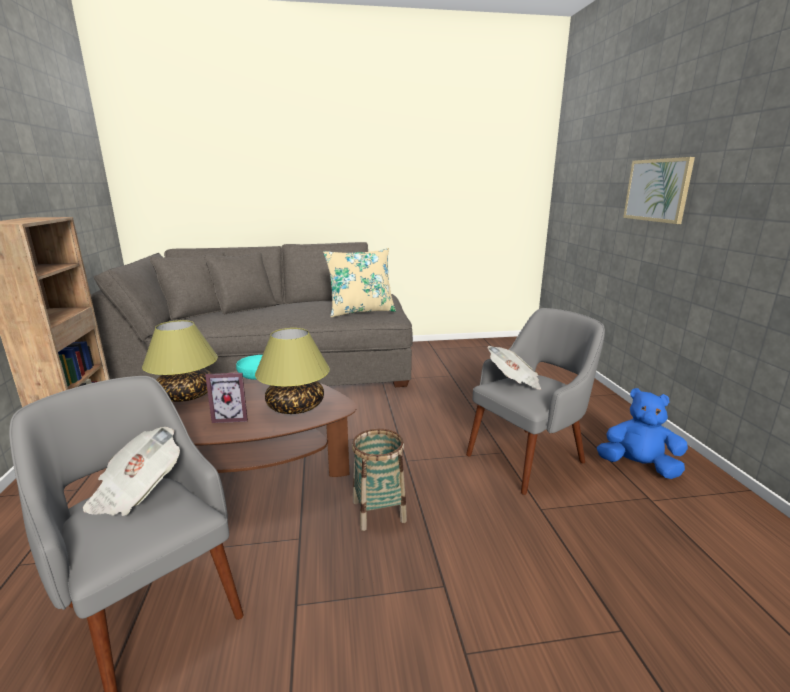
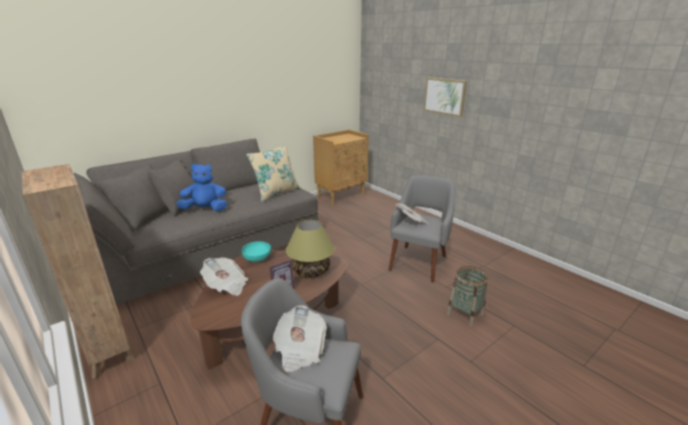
camera: 30 degrees left, 5 degrees up
(187, 395) = (226, 286): table lamp -> newspaper
(378, 511) = (374, 317): basket -> basket (465, 314)
(494, 346) = (341, 196): none -> brown cabinet
(638, 466) = (467, 251): blue plush toy -> blue plush toy (205, 209)

